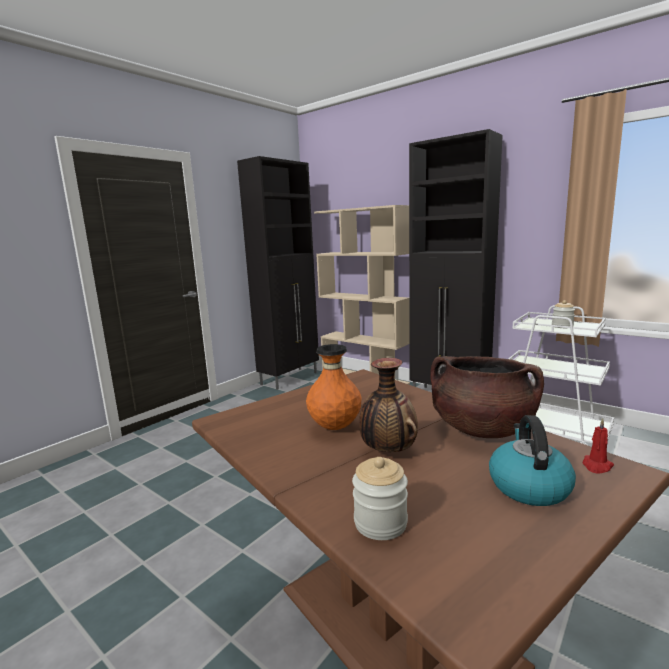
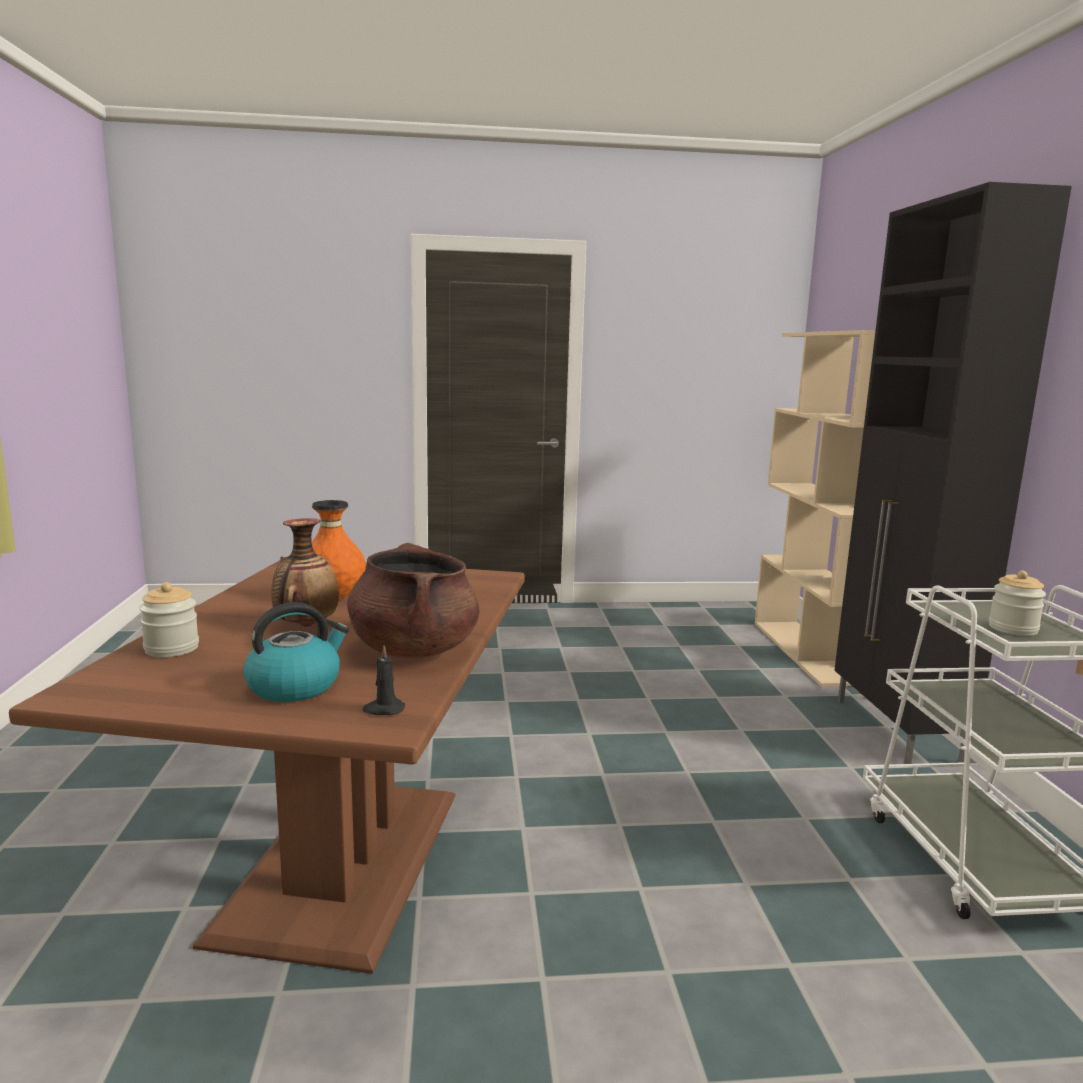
camera: 45 degrees right, 0 degrees up
(290, 378) = (701, 612): black cabinet -> none
(596, 466) = (383, 709): red candle -> black candle

